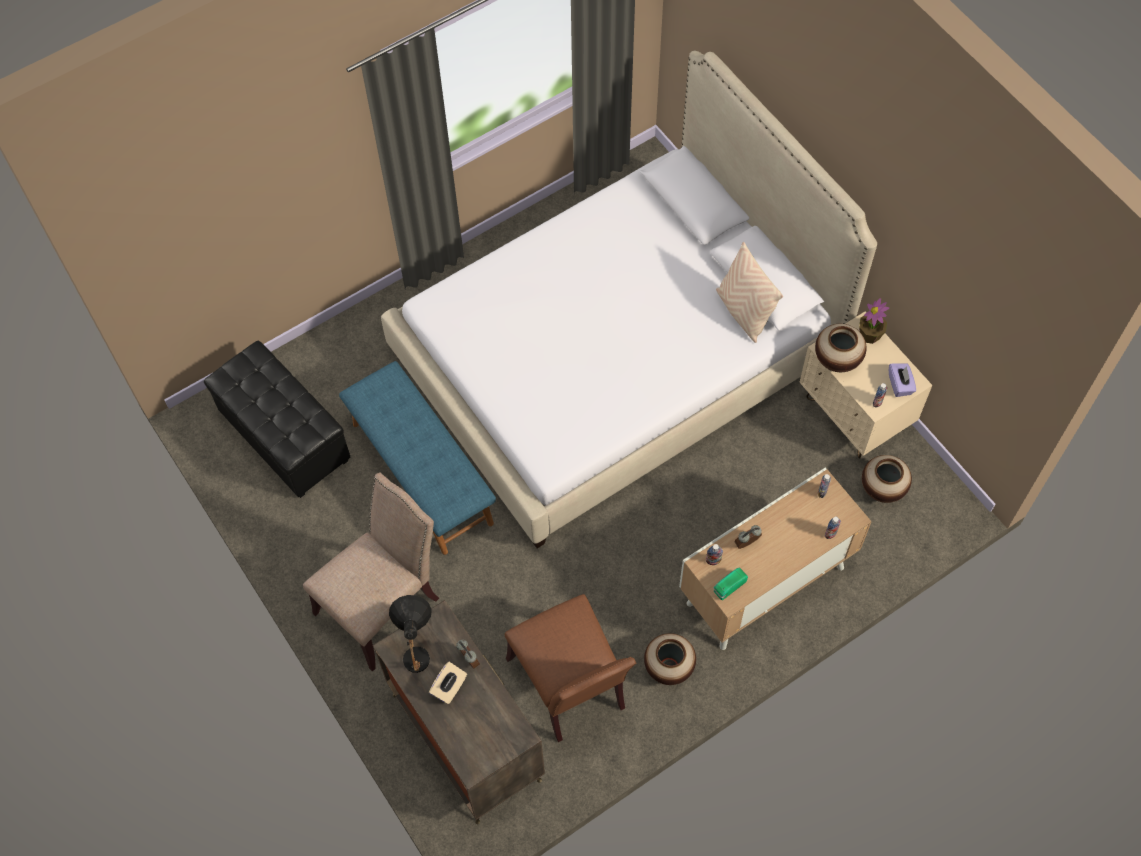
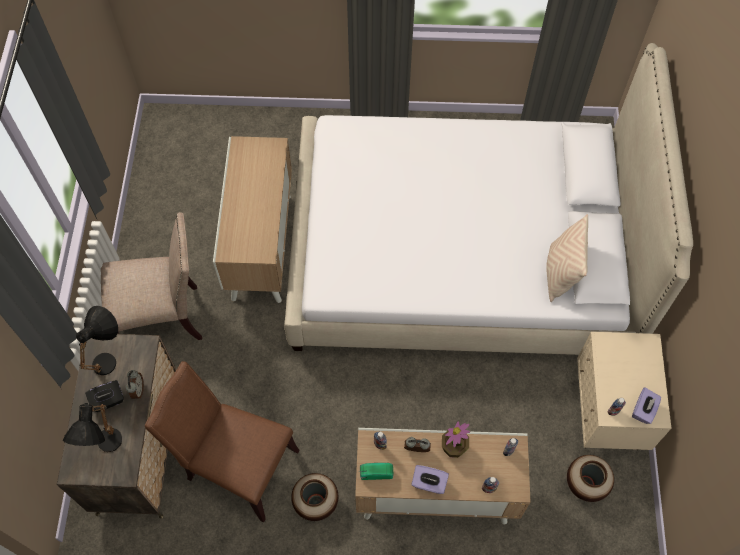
camera: 35 degrees right, 0 degrees up
(284, 438) = (194, 166): black ottoman -> none
(423, 472) = (262, 247): blue bench -> cabinet
(449, 688) = (108, 401): beige tissue box -> black tissue box
(485, 729) = (106, 449): none -> black table lamp
(571, 686) = (237, 465): brown chair -> brown chair turned 105 degrees clockwise
(779, 564) = (429, 483): none -> purple tissue box
(837, 359) = (606, 356): vase -> none
(870, 335) = (649, 355): potted plant -> potted plant (453, 448)

